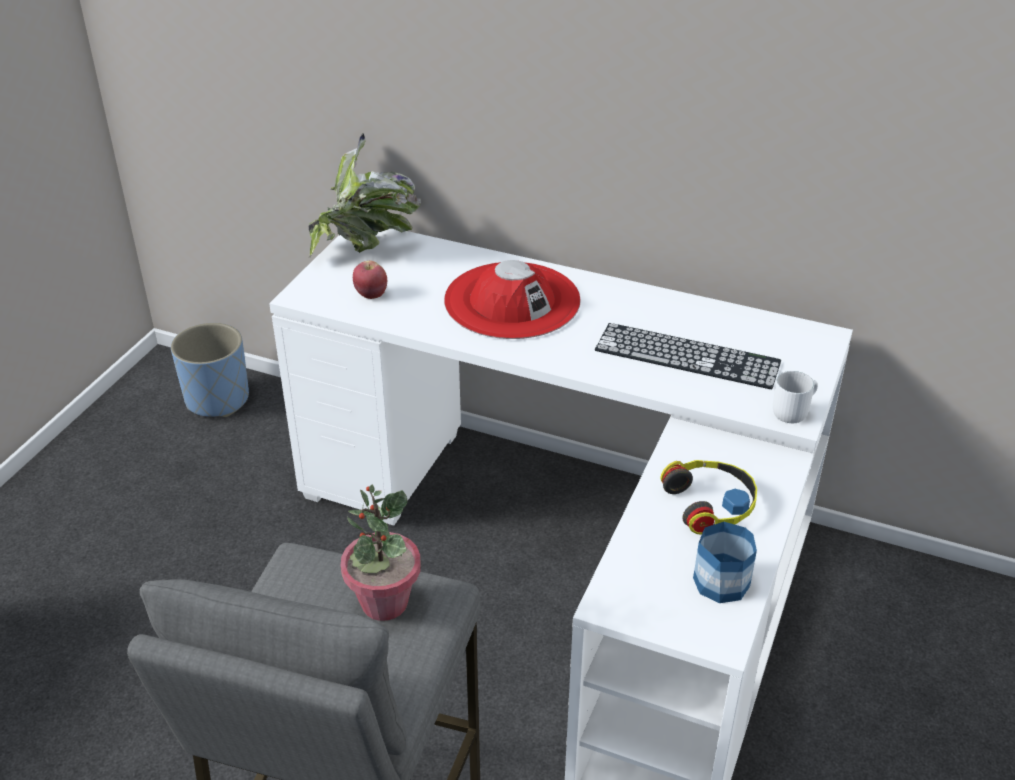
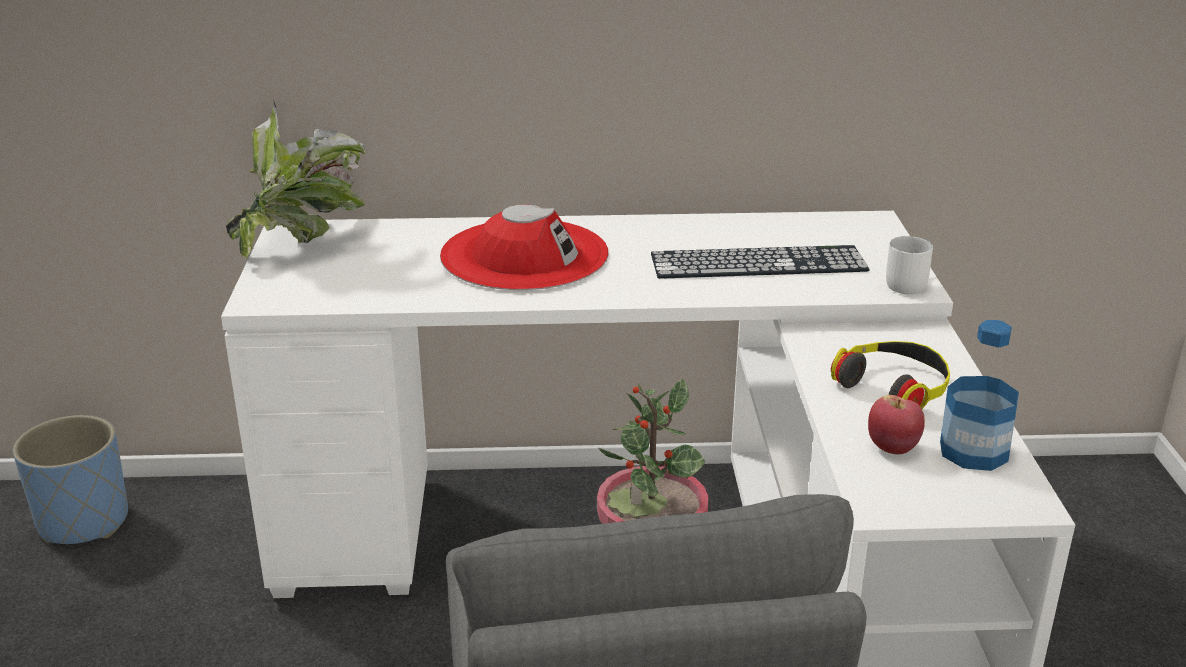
camera: 25 degrees left, 10 degrees down
(371, 294) = (349, 282): apple -> apple (893, 448)

